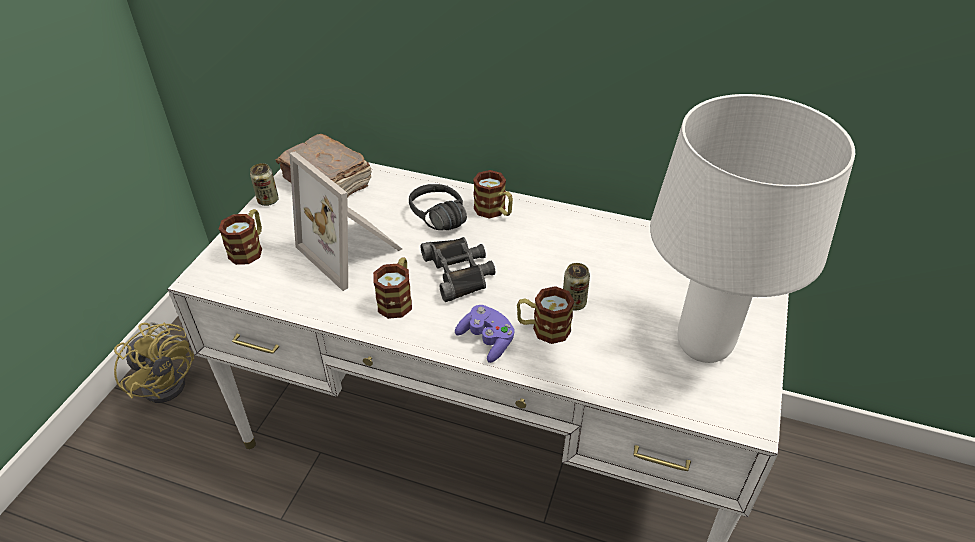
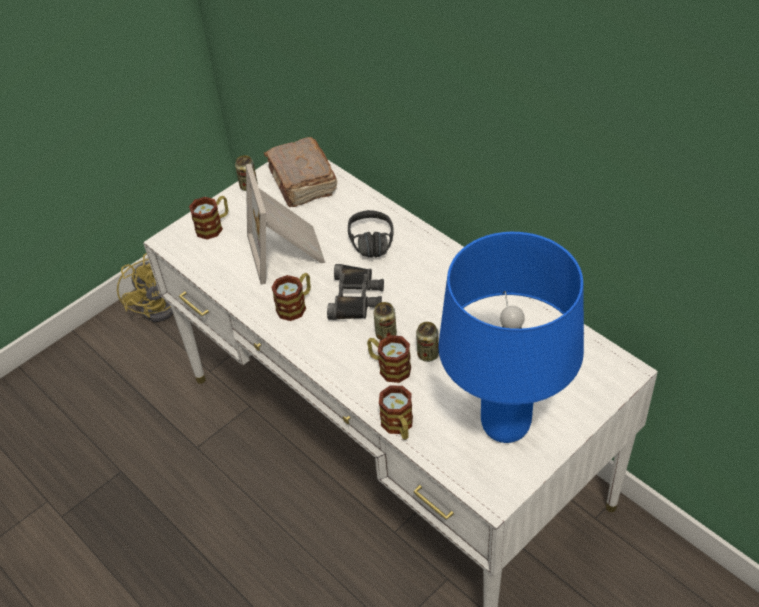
camera: 30 degrees right, 5 degrees up
(487, 341) = (340, 361): purple game controller -> none
(494, 211) = (419, 251): mug -> mug (399, 426)
(516, 298) = (386, 334): none -> can
(704, 347) = (505, 428): white table lamp -> blue table lamp

